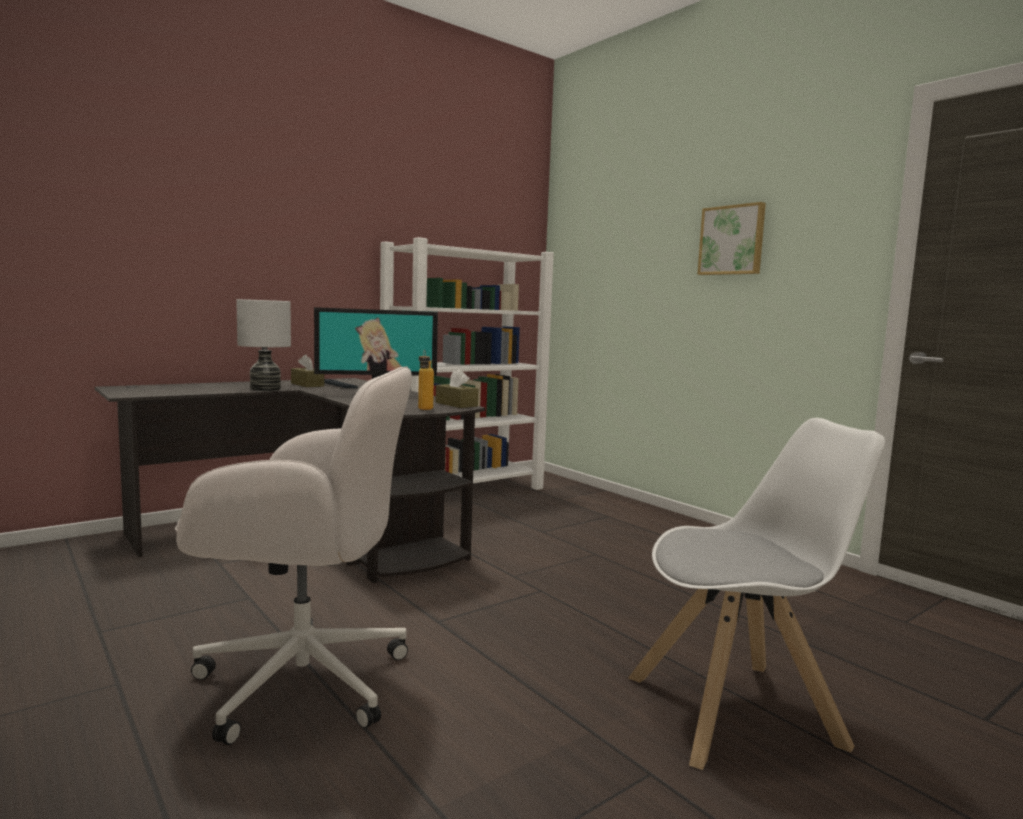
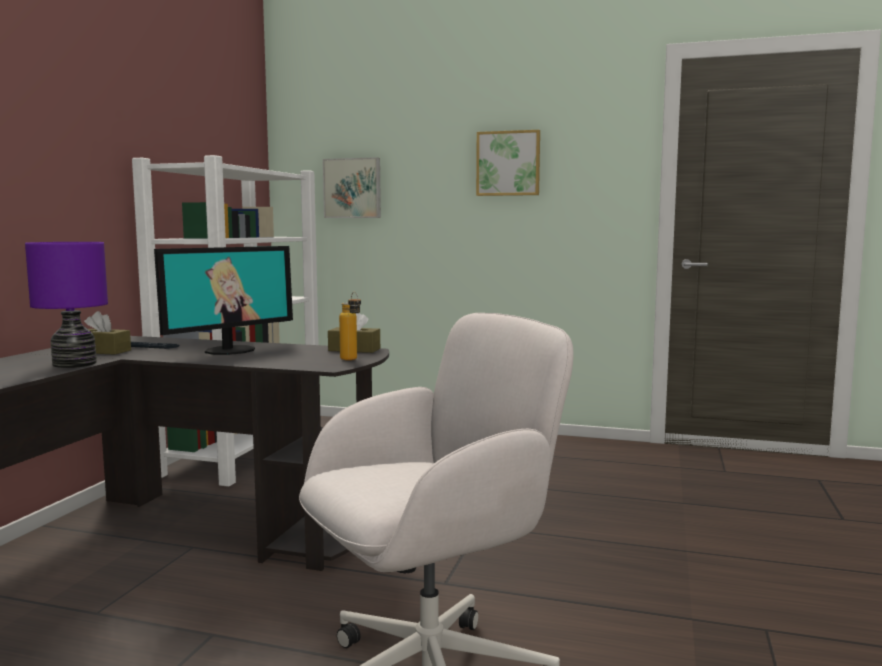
camera: 35 degrees left, 0 degrees up
(265, 389) = (74, 364): grey table lamp -> purple table lamp
(601, 269) = (353, 188): none -> picture
(739, 711) = (741, 565): chair -> none

